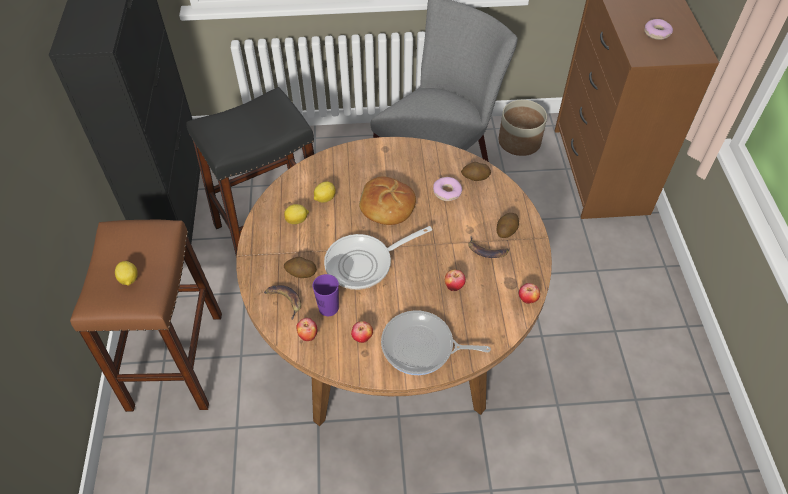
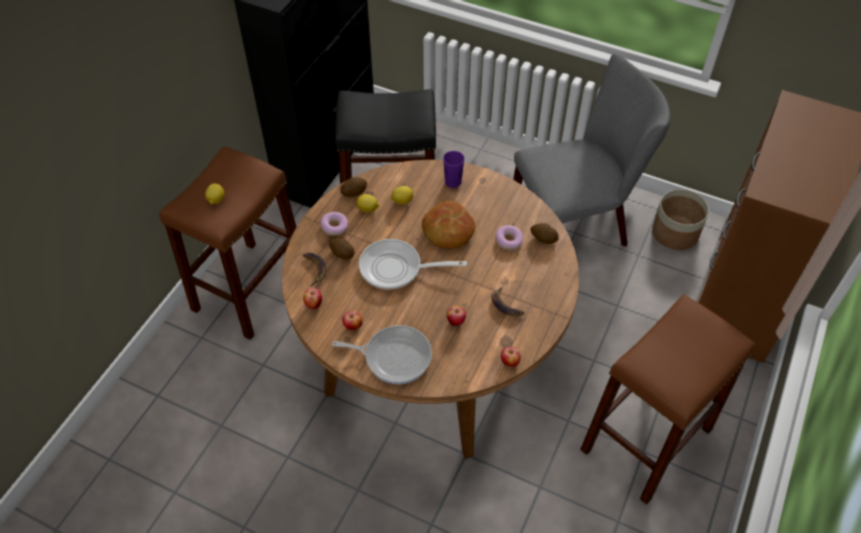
camera: 30 degrees right, 0 degrees up
(328, 308) = (344, 290): purple cup -> purple cup (453, 182)
(421, 347) = (394, 356): frying pan -> frying pan turned 150 degrees clockwise
(506, 230) = (536, 296): potato -> potato (354, 192)
(610, 319) = (646, 439): none -> brown stool
(657, 33) = (801, 173): donut -> donut (334, 227)

